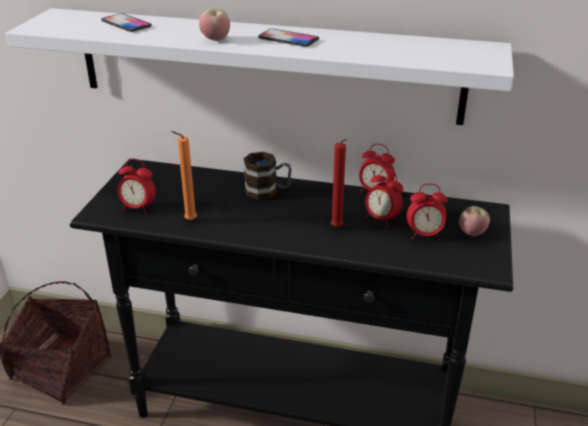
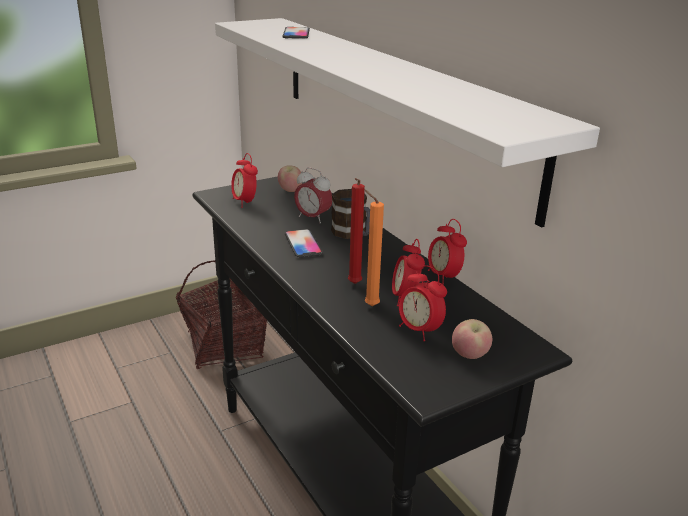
camera: 45 degrees right, 5 degrees down
(188, 220) = (259, 225): orange candle -> orange candle (369, 305)
(215, 40) = (324, 55): apple -> apple (290, 190)
(216, 193) = (313, 218): none -> alarm clock
(288, 39) = (379, 68): phone -> phone (303, 244)

